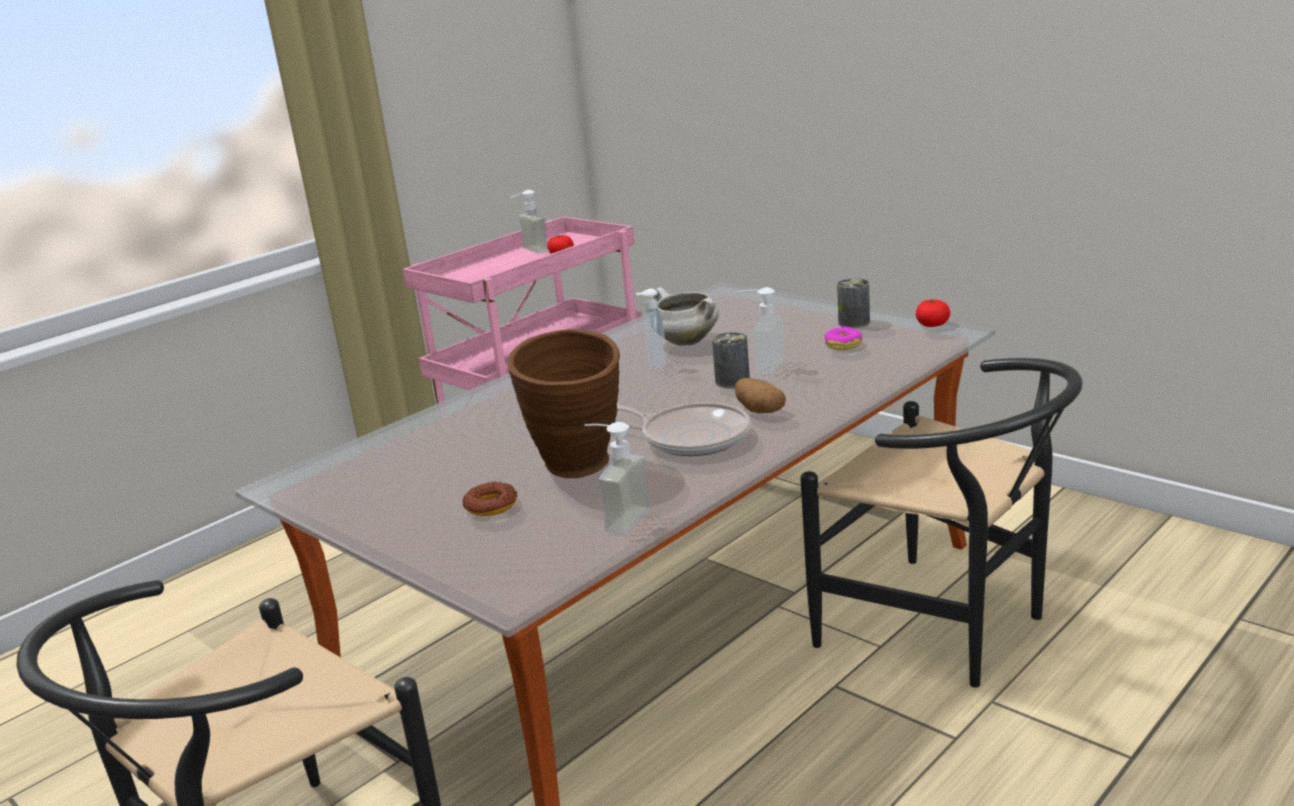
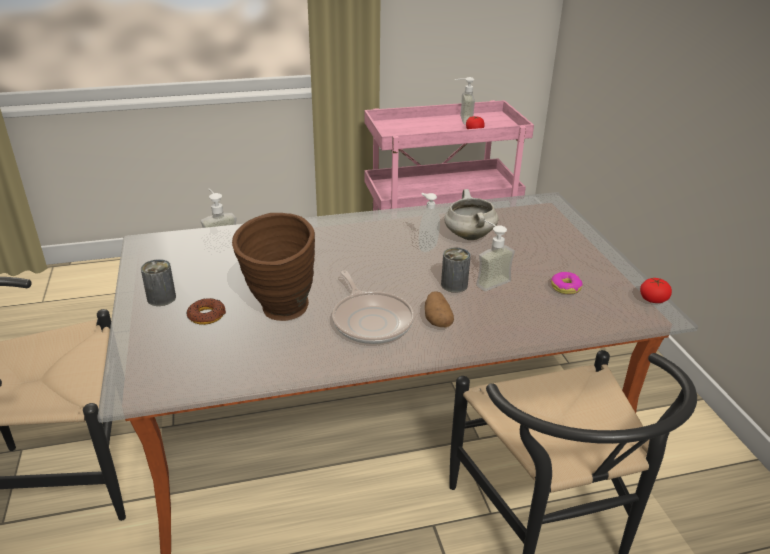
camera: 30 degrees right, 10 degrees up
(617, 519) = (249, 366): soap dispenser -> soap dispenser (220, 245)
(854, 323) = (598, 270): can -> can (161, 298)

